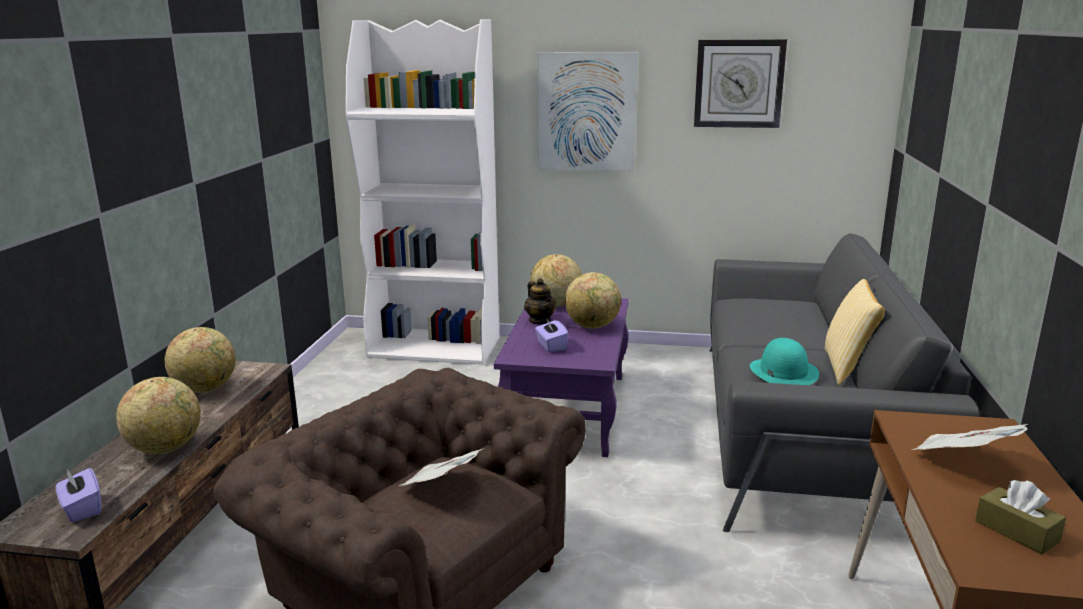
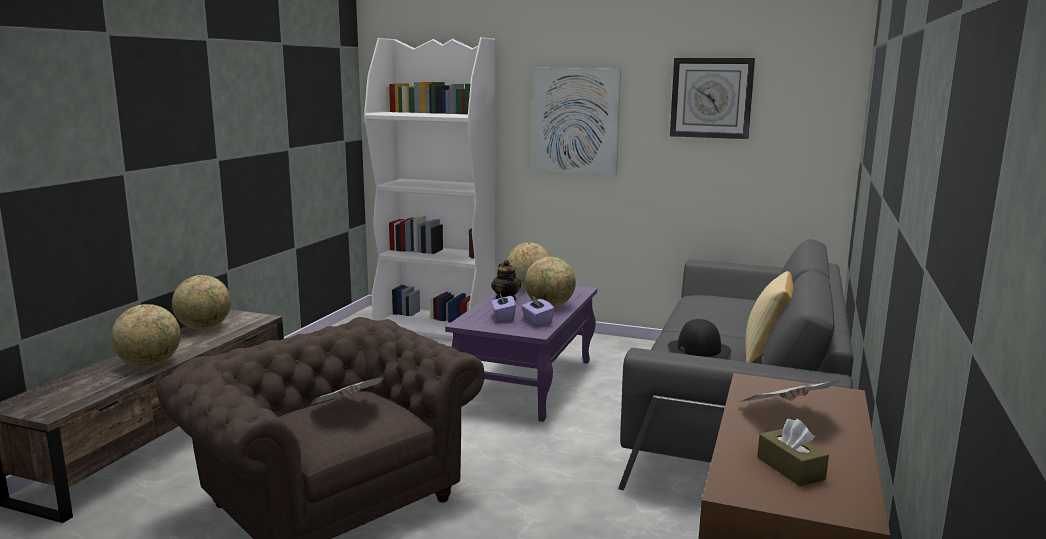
camera: 10 degrees right, 5 degrees down
(82, 509) = (65, 398): purple tissue box -> purple tissue box (537, 321)
(783, 372) = (698, 350): turquoise hat -> black hat

